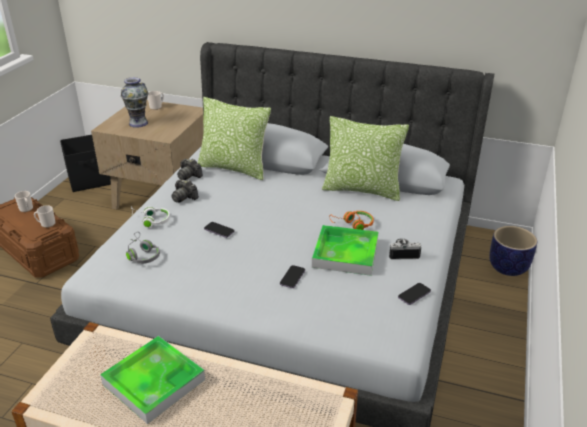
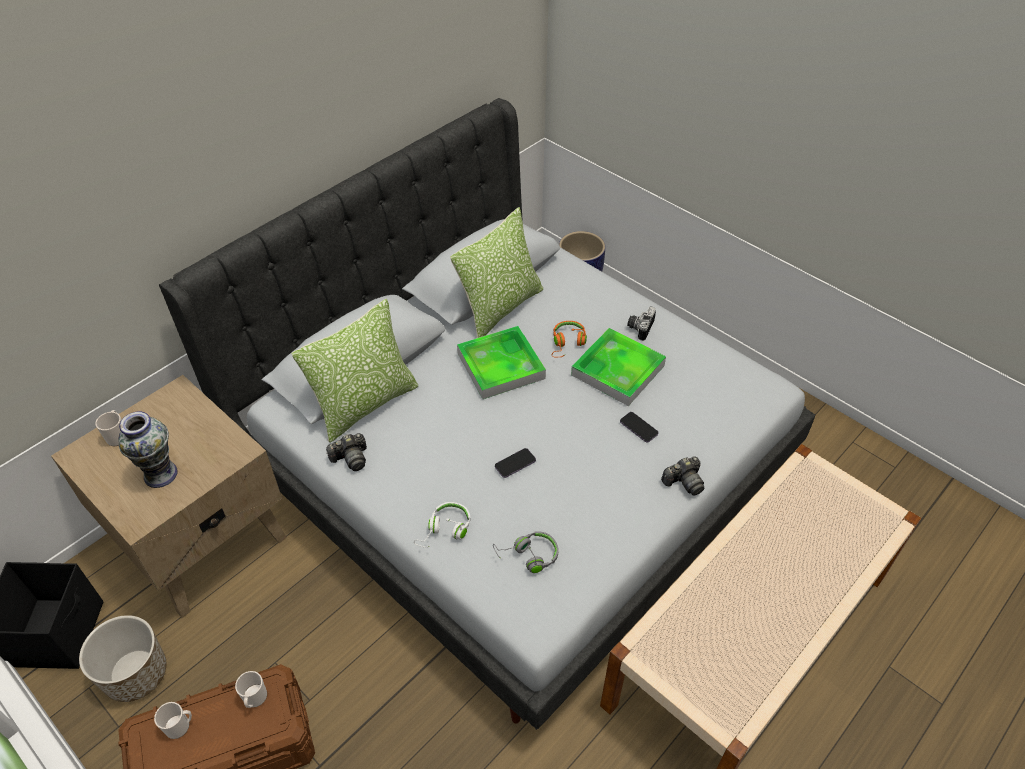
camera: 65 degrees left, 15 degrees up
(75, 208) = (136, 674): none -> planter
(154, 382) = (739, 604): tray -> tray (500, 366)
(184, 197) = (407, 479): camera -> camera (684, 482)
(414, 295) = (707, 348): phone -> none

